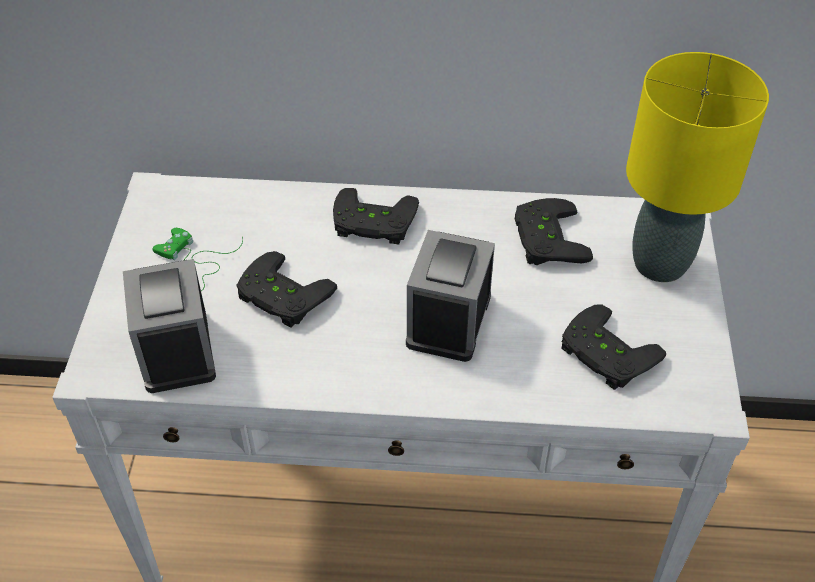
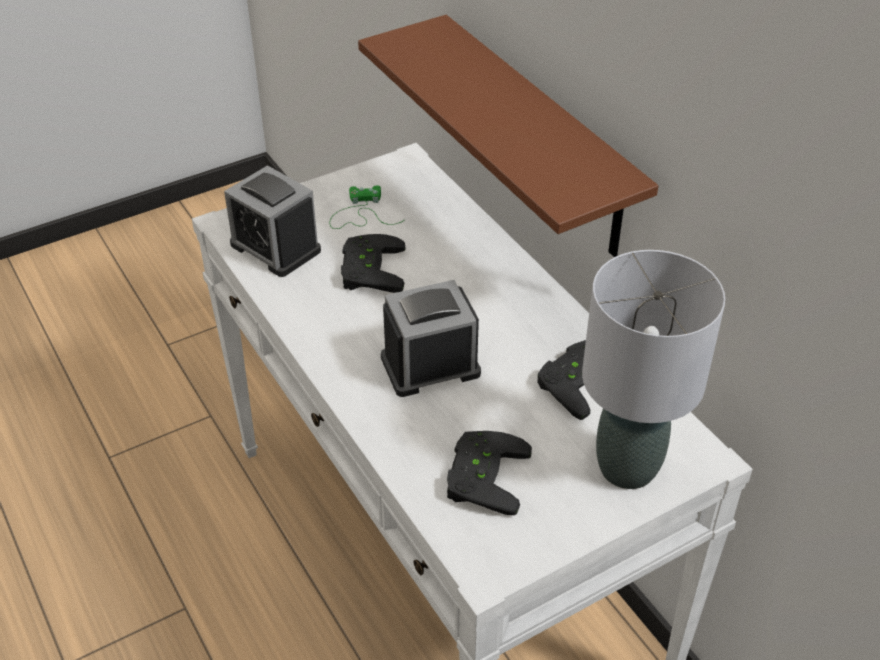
camera: 55 degrees right, 5 degrees down
(176, 350) = (275, 247): alarm clock -> alarm clock turned 90 degrees counterclockwise
(343, 69) = (538, 138): none -> brown shelf
(372, 224) = (488, 277): black game controller -> none
(659, 263) = (627, 467): yellow table lamp -> grey table lamp

